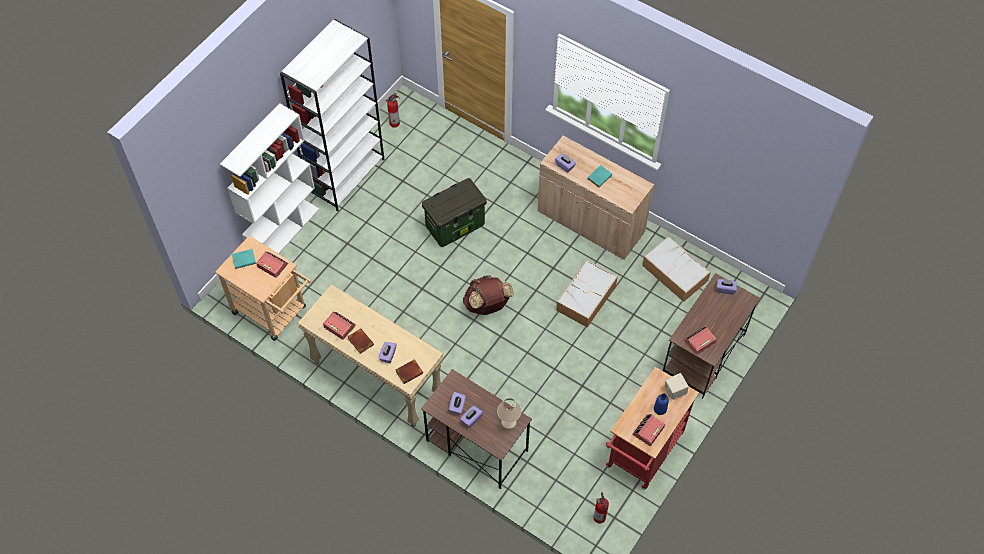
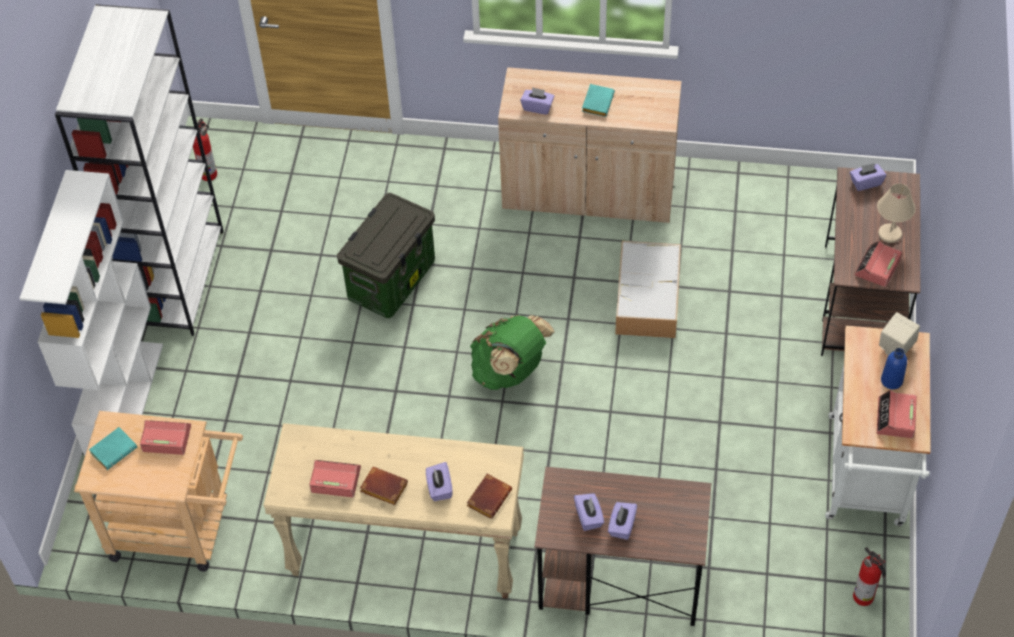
camera: 25 degrees left, 5 degrees down
(487, 305) = (510, 371): brown backpack -> green backpack
(509, 422) = (681, 504): beige table lamp -> beige table lamp (890, 234)
(642, 454) = (866, 478): red cart -> white cart
(674, 272) = (749, 210): storage box -> none

